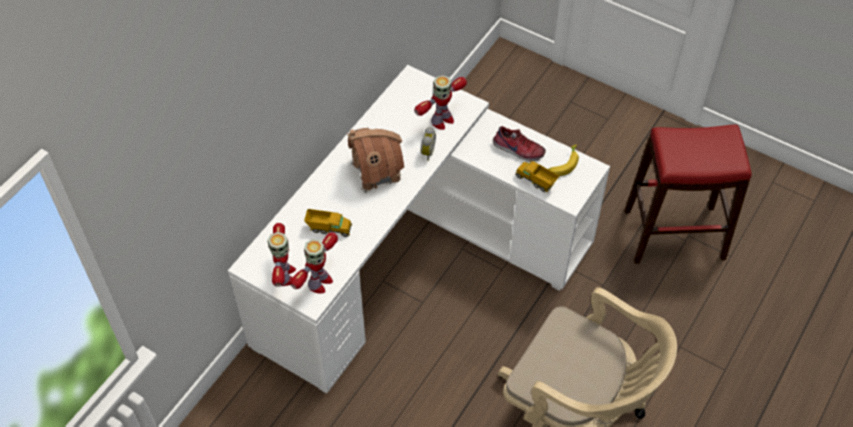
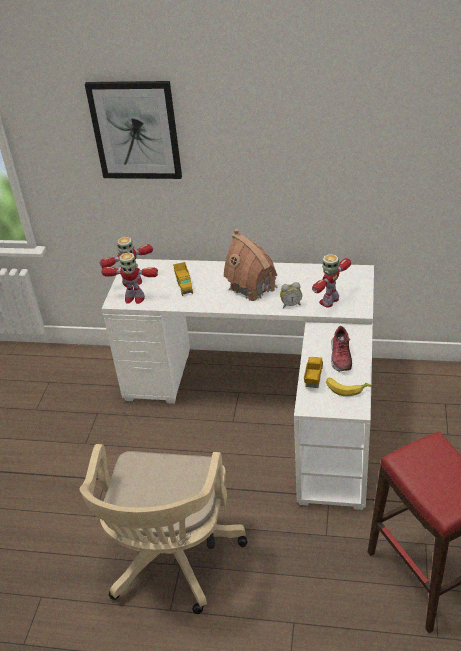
camera: 70 degrees right, 15 degrees down
(222, 121) = (135, 130): none -> picture
(441, 121) = (330, 301): toy robot -> toy robot turned 105 degrees clockwise

